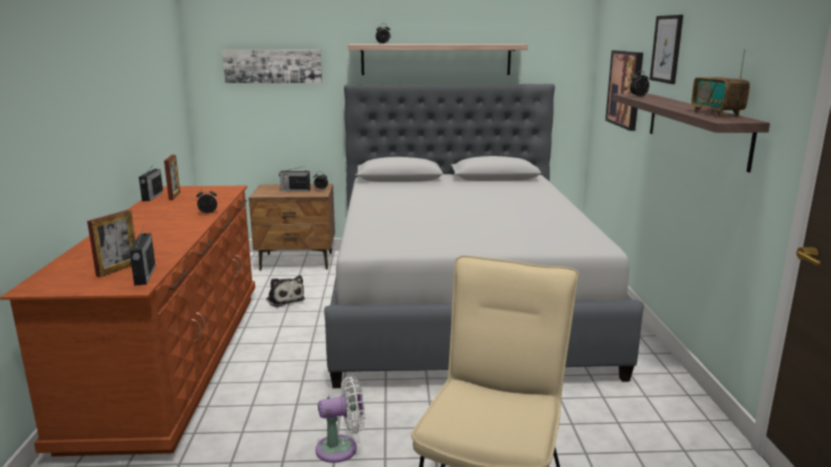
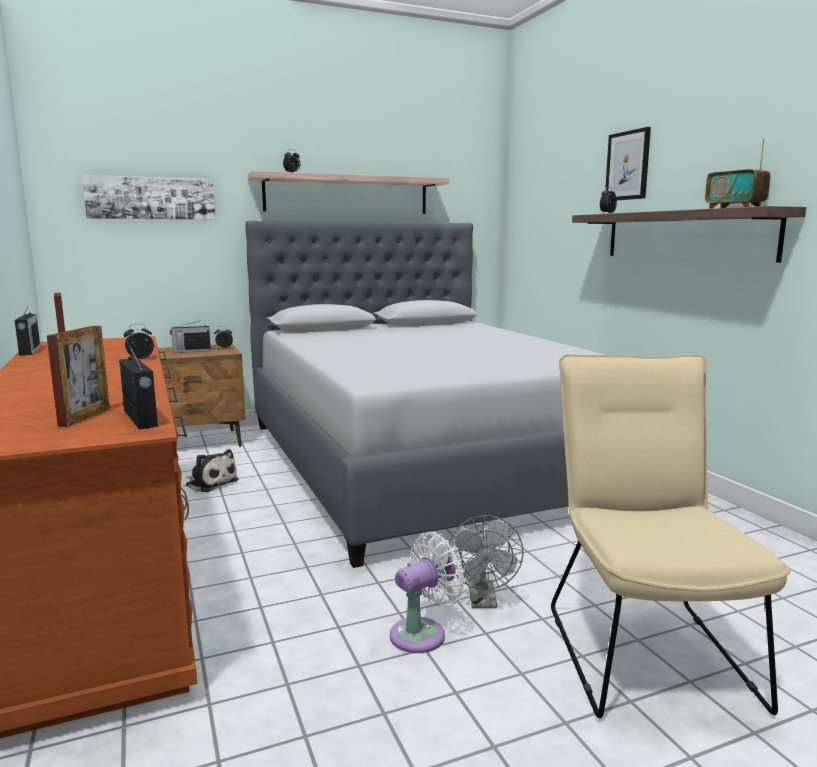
camera: 20 degrees left, 5 degrees down
(404, 434) = (483, 601): none -> grey fan
(625, 89) = (562, 218): picture -> none

